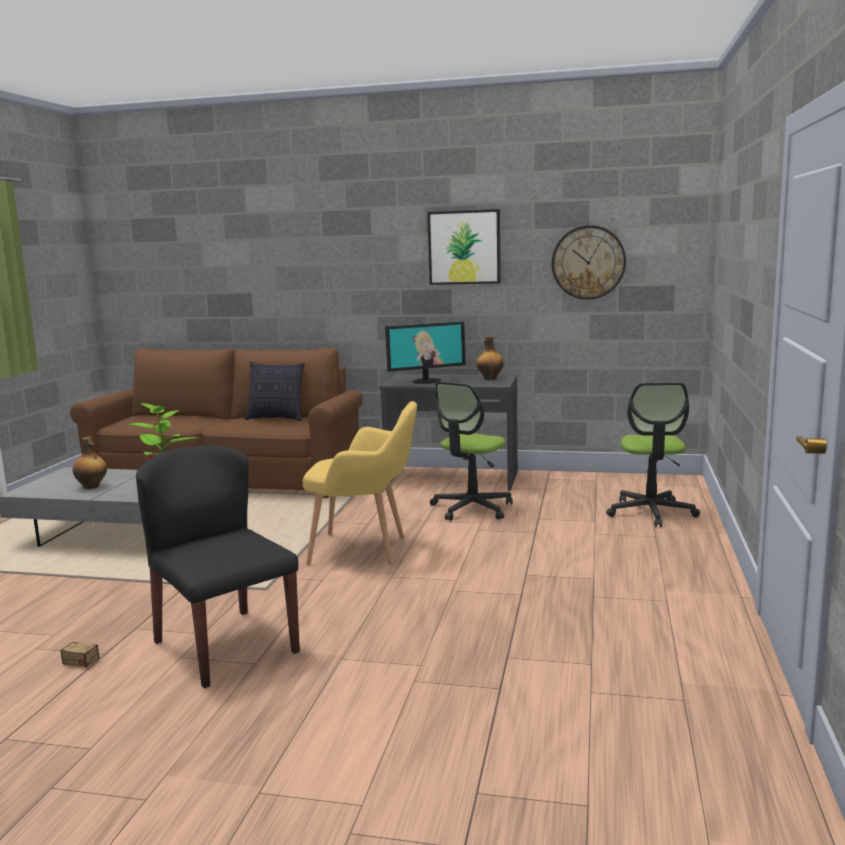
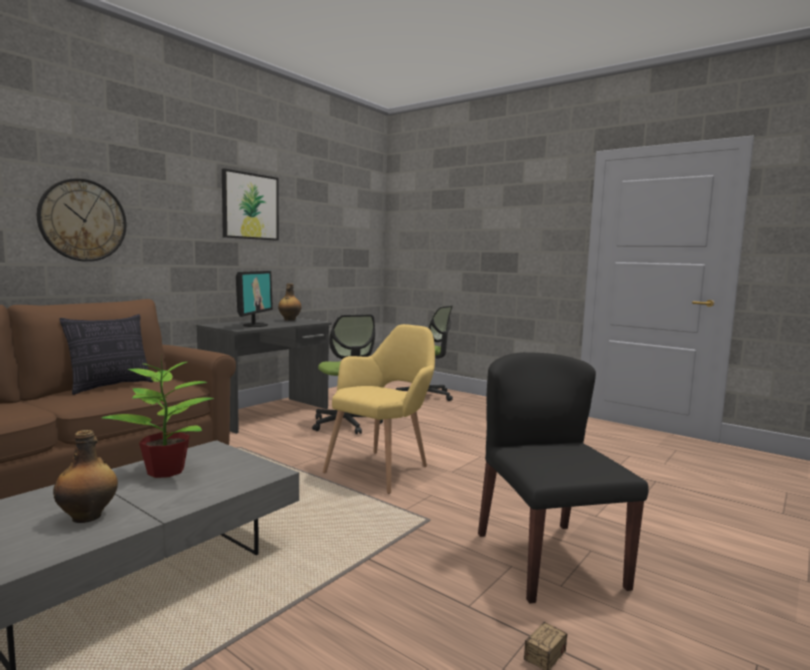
camera: 65 degrees left, 5 degrees down
(225, 646) = (548, 559): black chair -> black chair turned 90 degrees clockwise
(588, 262) = (328, 229): wall clock -> wall clock (83, 220)

